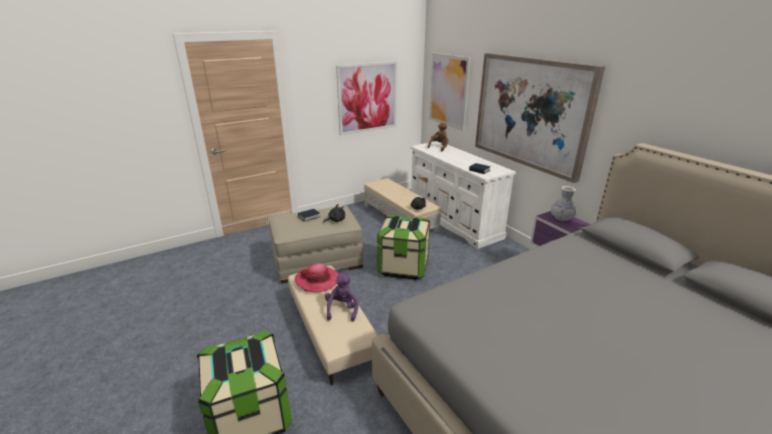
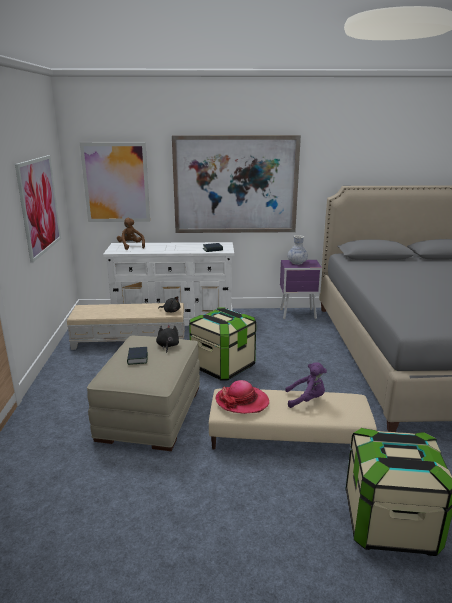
camera: 60 degrees left, 5 degrees down
(342, 310) = (306, 400): purple plush toy -> purple plush toy turned 150 degrees clockwise

